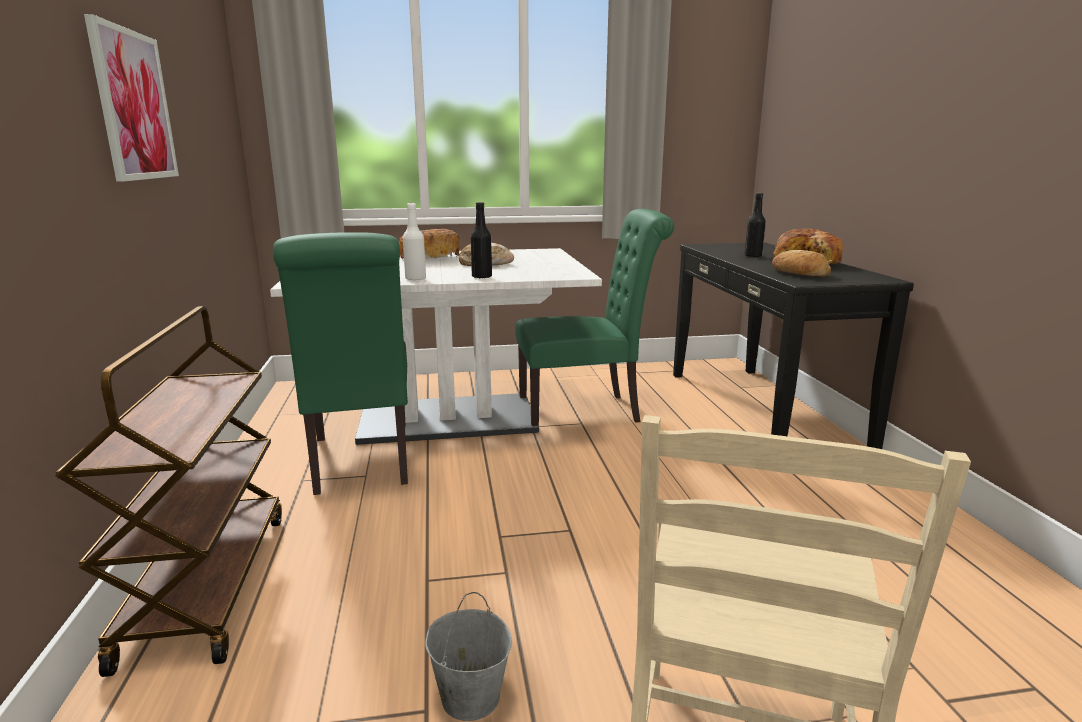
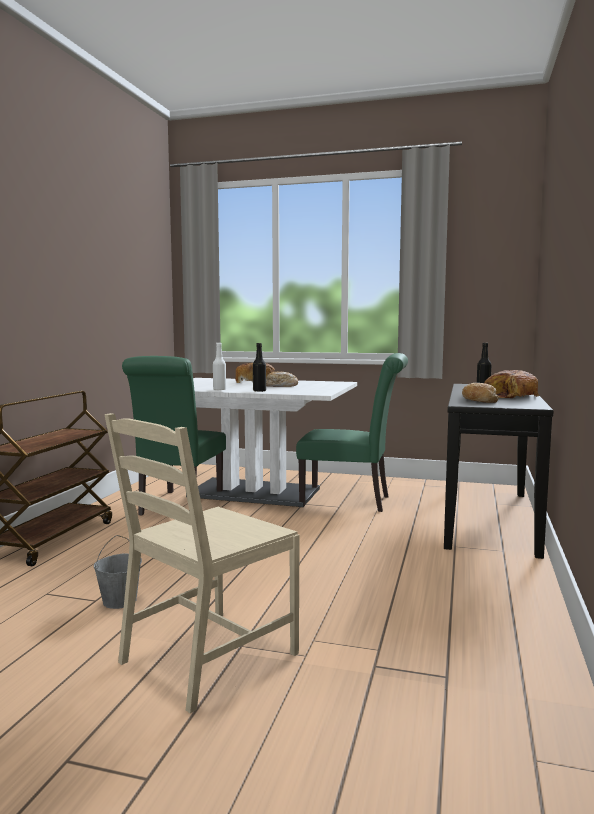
camera: 25 degrees right, 10 degrees down
(133, 105) = (77, 289): picture -> none

